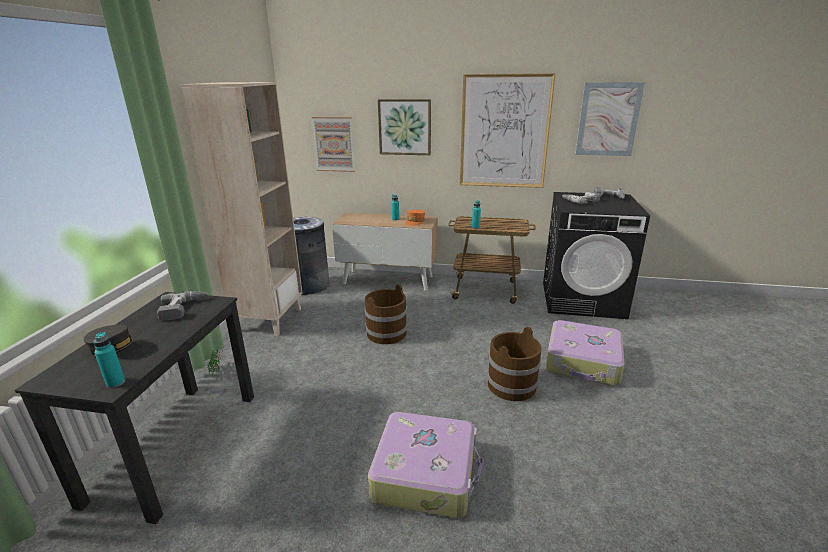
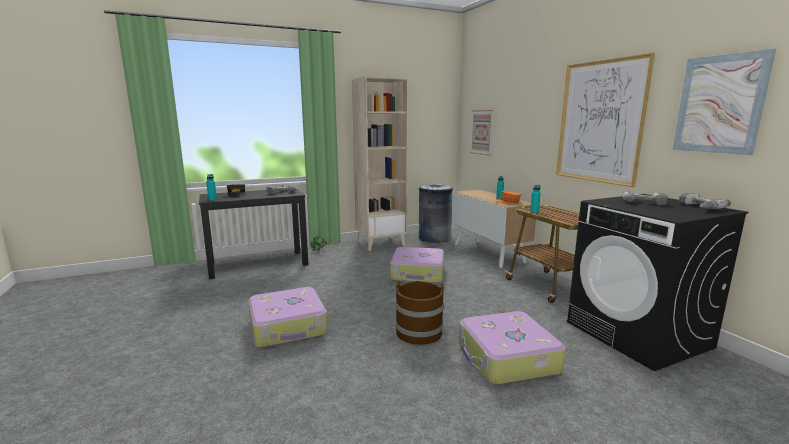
camera: 55 degrees right, 10 degrees down
(386, 333) = (418, 273): brown bucket -> suitcase
(405, 127) = (524, 117): picture -> none

